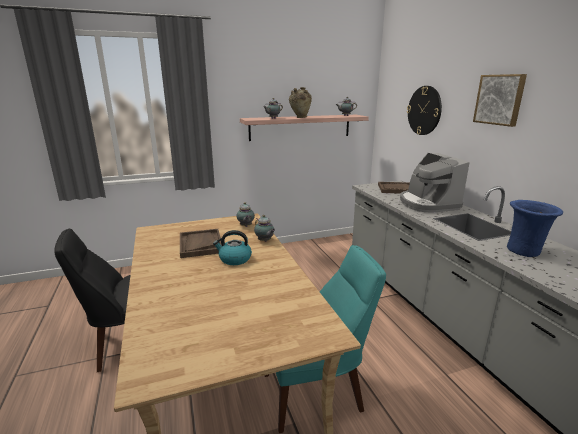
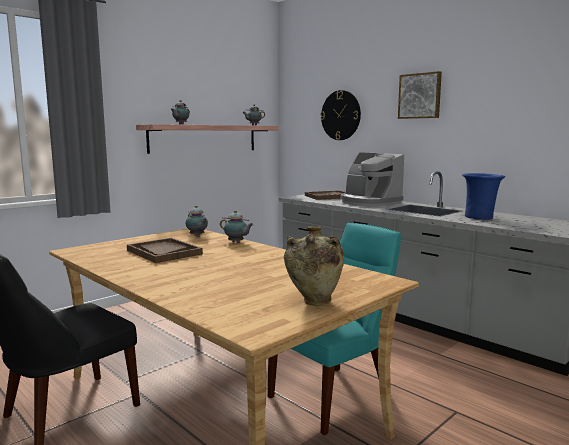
camera: 25 degrees left, 10 degrees down
(234, 259) = (223, 256): kettle -> none
(300, 117) = (209, 124): beige vase -> beige vase (314, 303)

